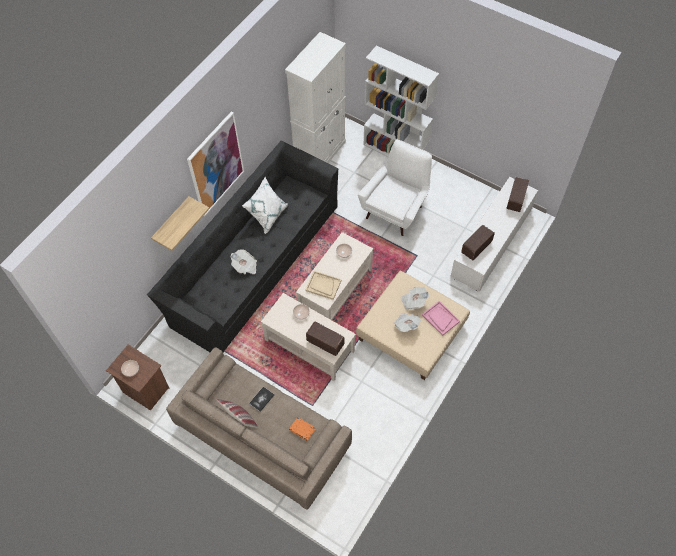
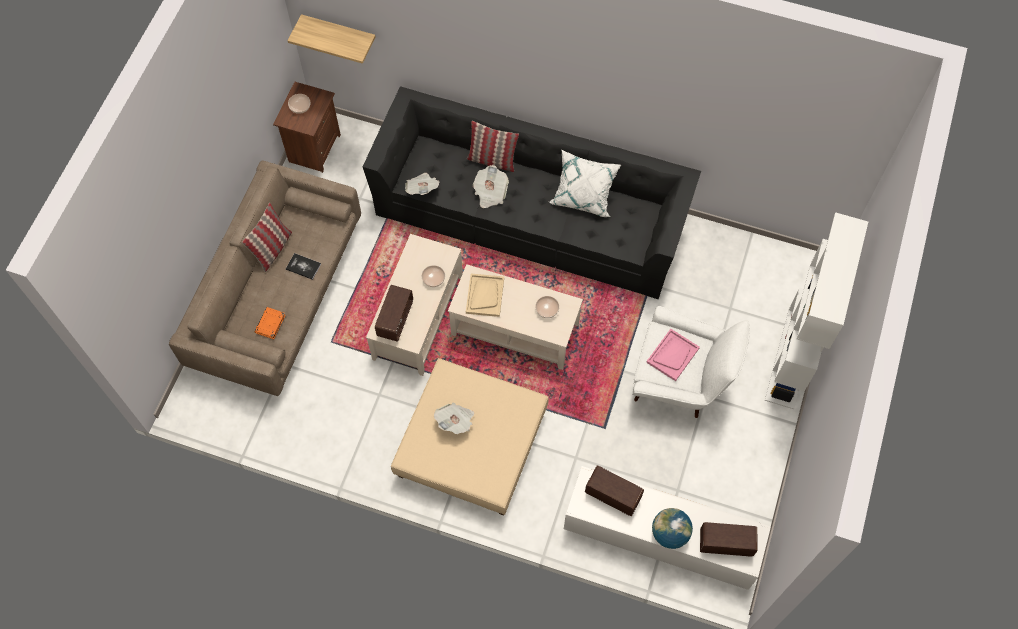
camera: 75 degrees right, 5 degrees up
(172, 222) = (472, 61): shelf -> shelf (339, 33)
(216, 164) = (571, 78): picture -> none
(218, 261) = (492, 160): none -> pillow
(320, 153) = (749, 253): white cabinet -> none
(413, 301) = (498, 424): newspaper -> newspaper (422, 189)
(440, 318) = (478, 467): pink tray -> pink tray (672, 355)
(505, 225) = (669, 533): none -> globe

